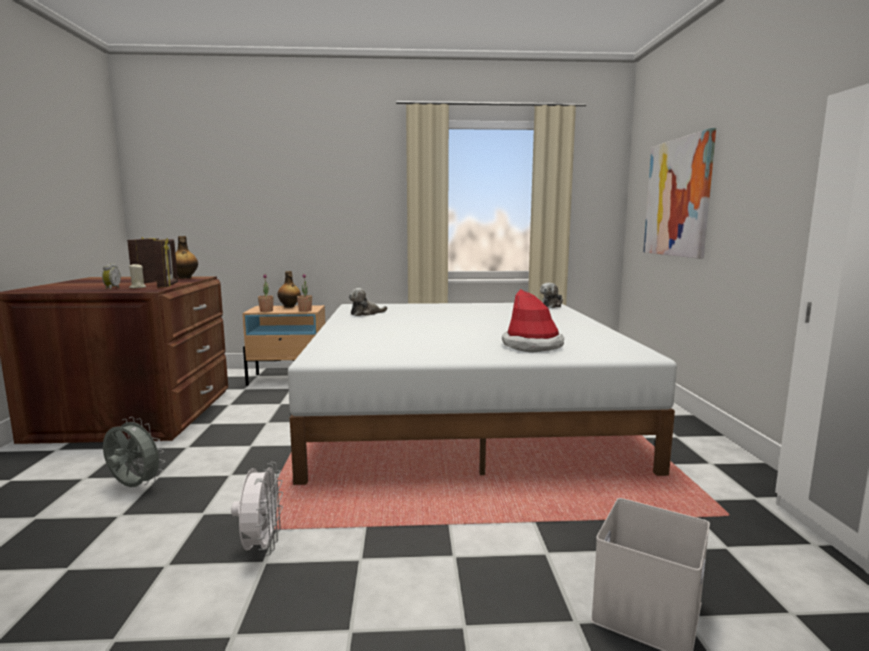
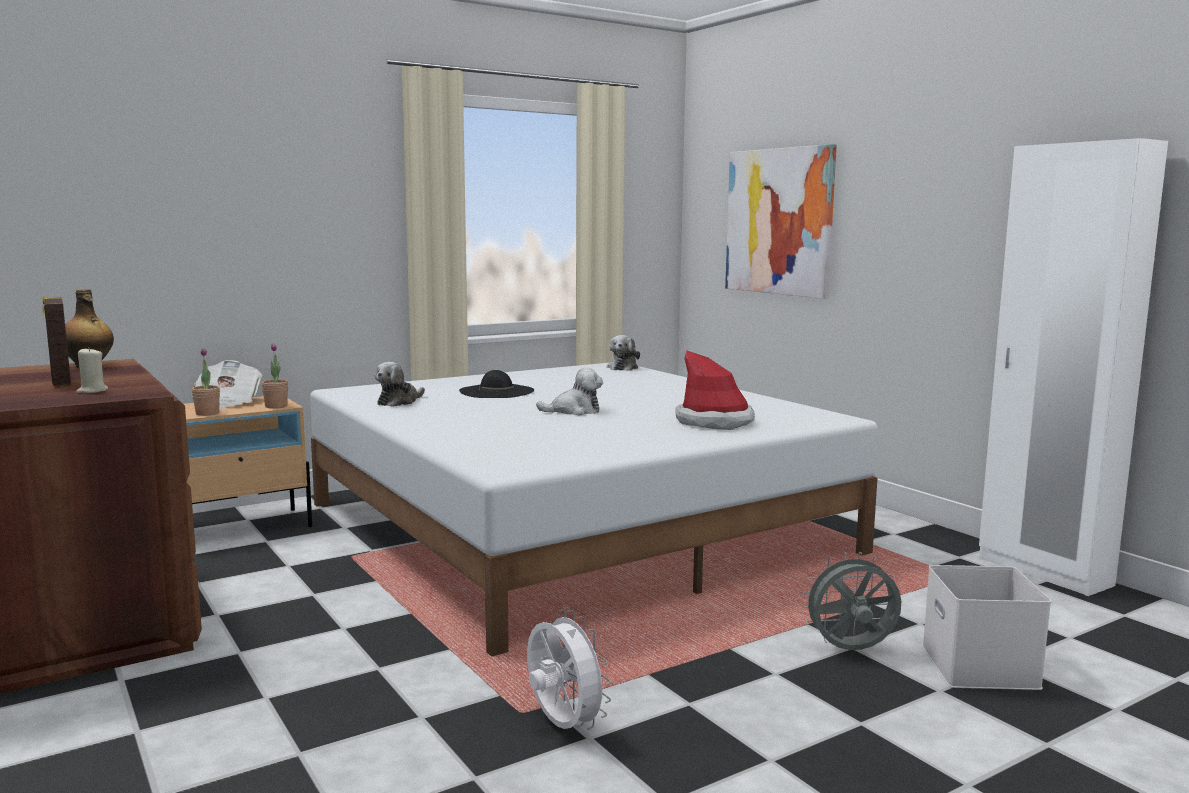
camera: 30 degrees left, 0 degrees up
(111, 288) = (49, 397): alarm clock -> none
(134, 487) = (252, 719): grey fan -> grey fan (851, 651)
(169, 285) = (132, 382): picture frame -> none
(289, 307) = (228, 402): bottle -> newspaper
(435, 313) = (496, 391): none -> black hat
(452, 329) = (574, 411): none -> plush toy

